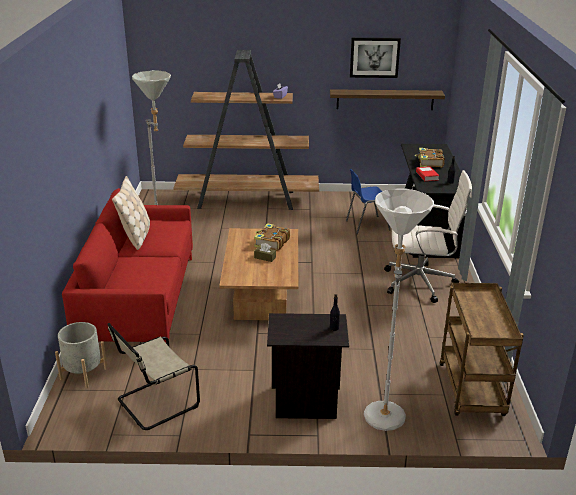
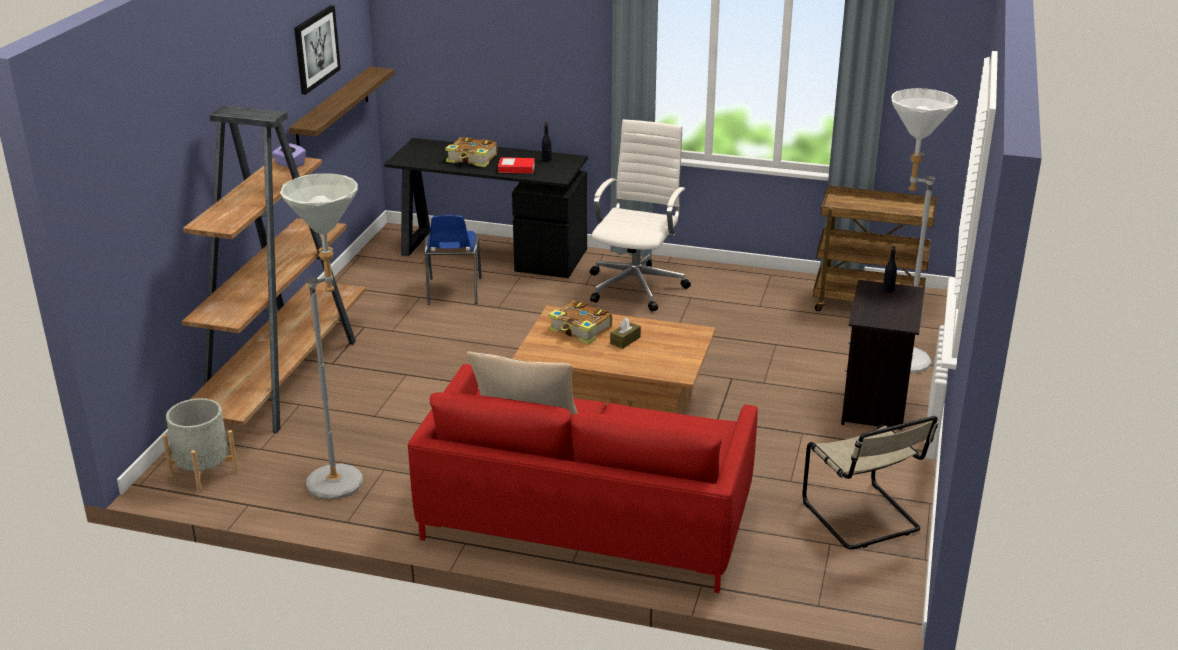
camera: 75 degrees left, 0 degrees up
(83, 373) = (781, 582): grey planter -> grey planter (204, 473)

